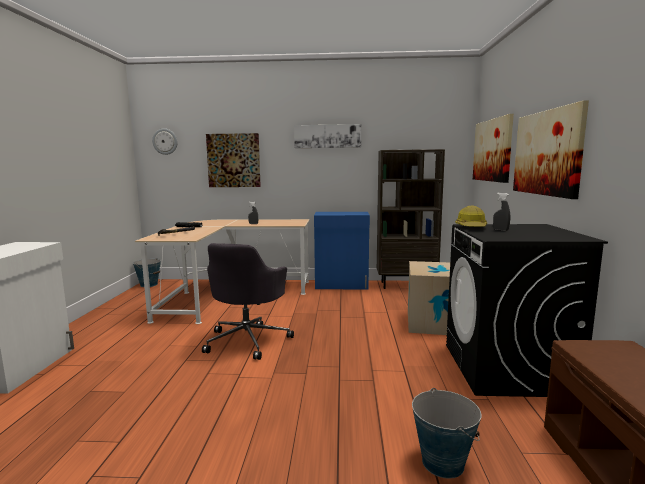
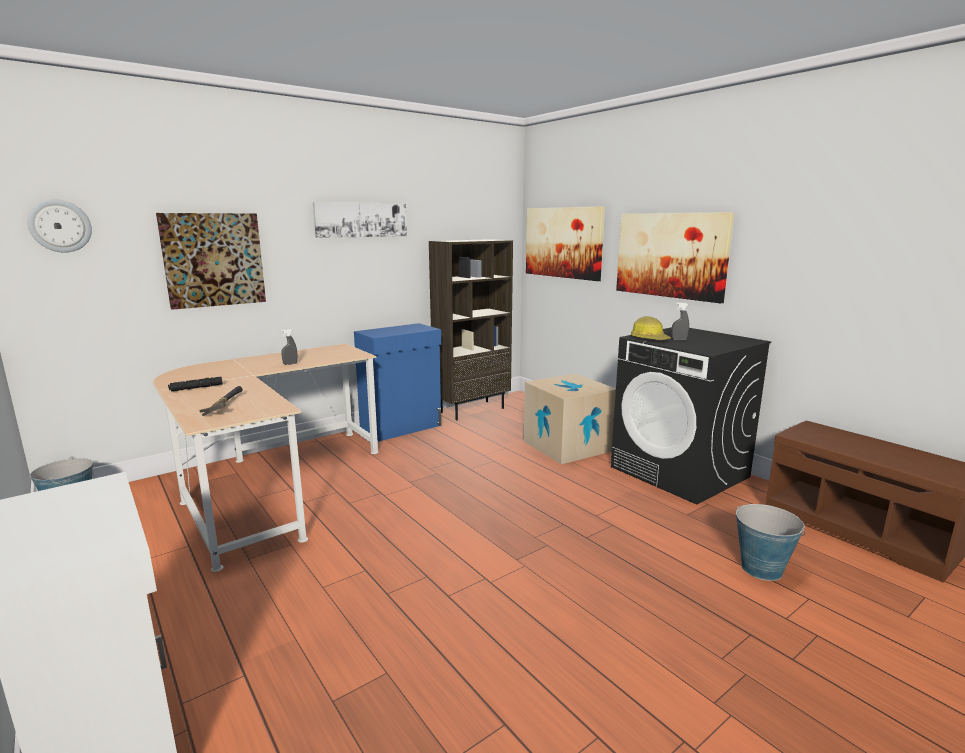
camera: 40 degrees left, 5 degrees up
(248, 340) = (418, 535): grey office chair -> none

